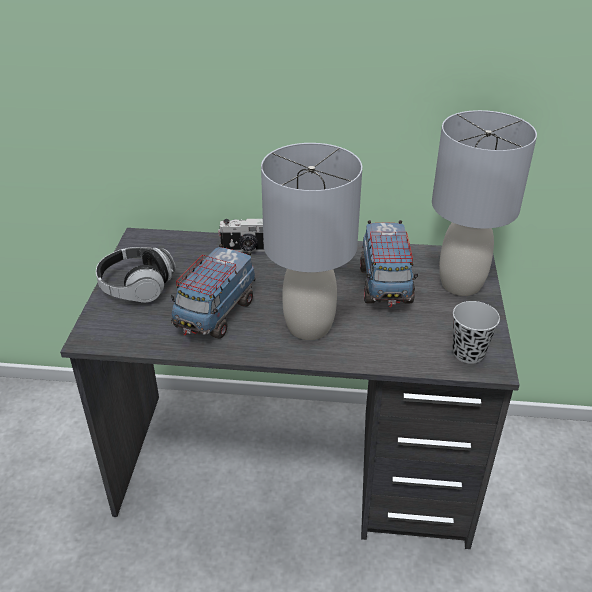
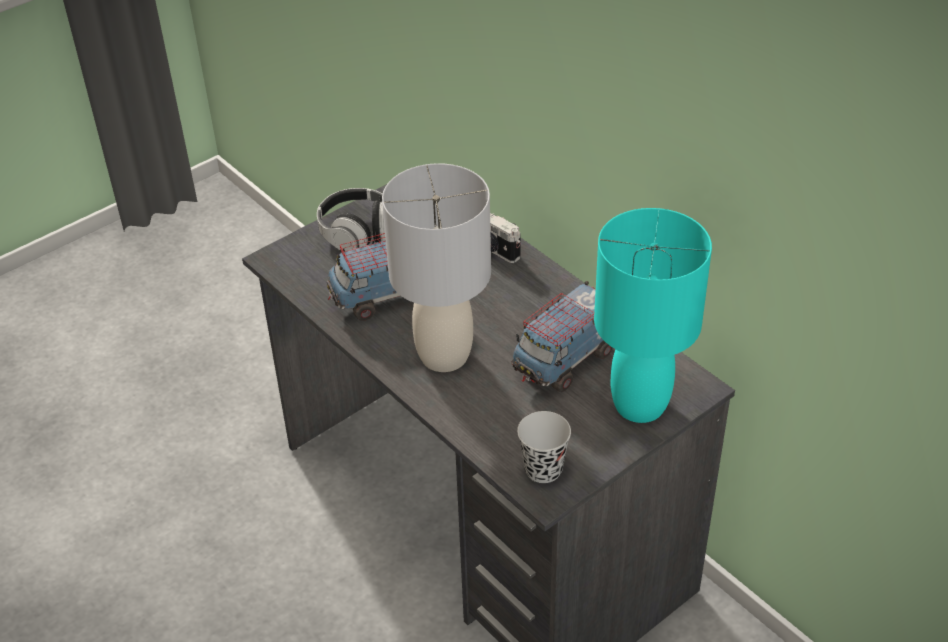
camera: 45 degrees right, 5 degrees up
(461, 284) = (639, 405): grey table lamp -> turquoise table lamp

